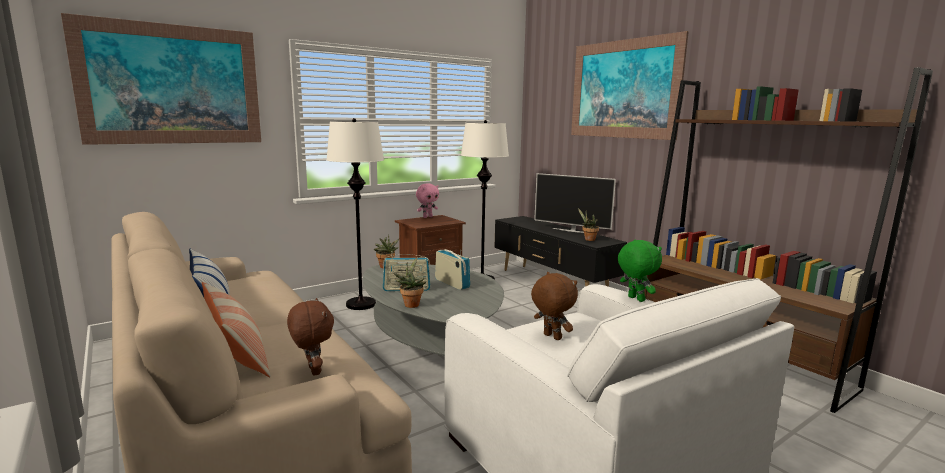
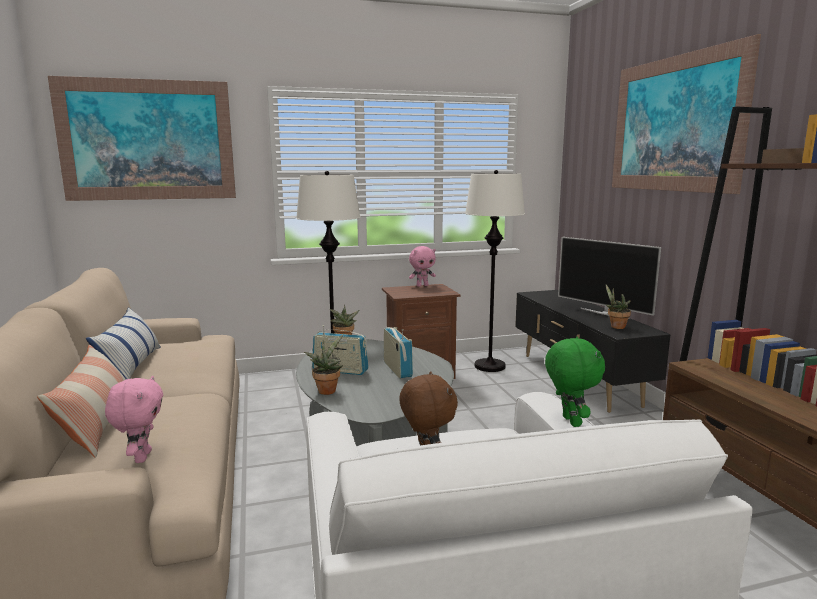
camera: 20 degrees right, 0 degrees up
(312, 371) = (141, 457): brown plush toy -> pink plush toy

